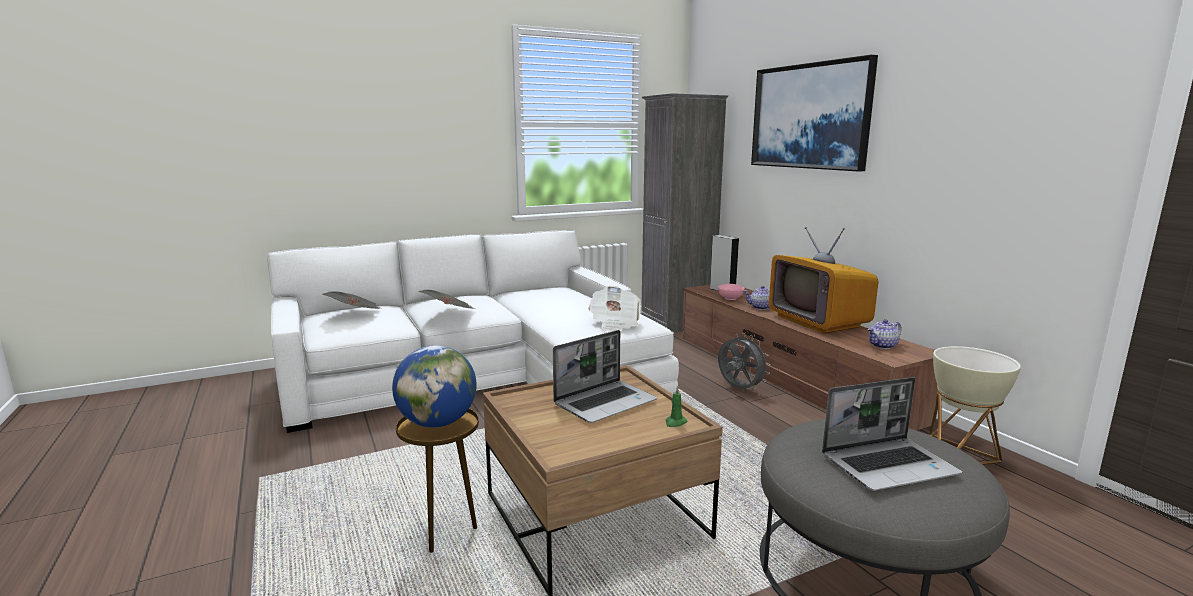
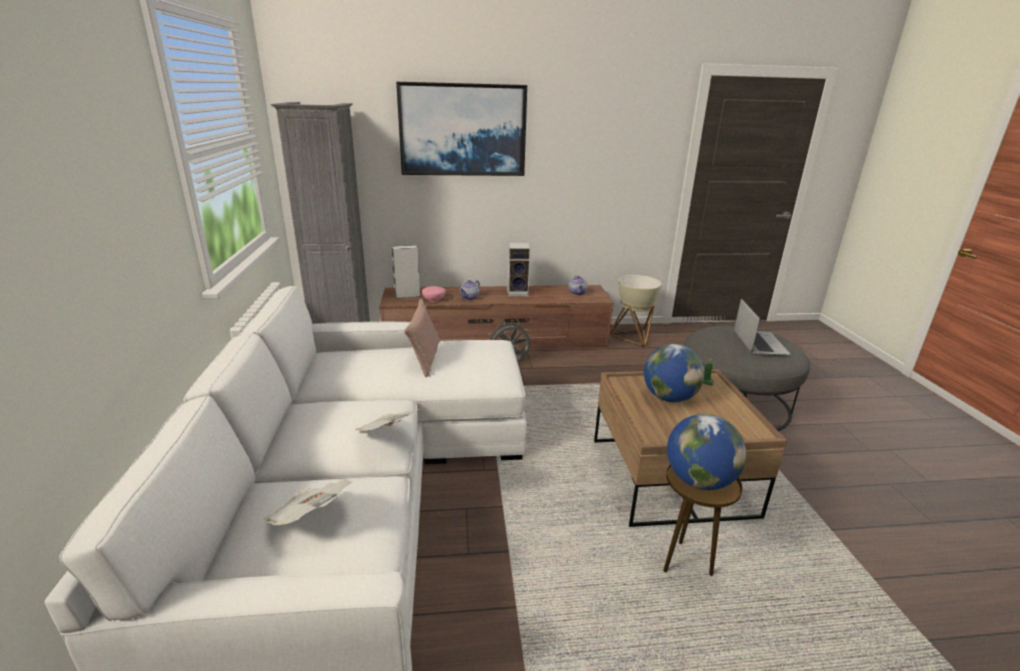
camera: 70 degrees left, 10 degrees up
(582, 307) = (424, 358): none -> beige pillow
(605, 402) = (669, 398): laptop -> globe
(614, 323) = (488, 355): newspaper -> none
(818, 321) = (518, 292): television -> speaker

